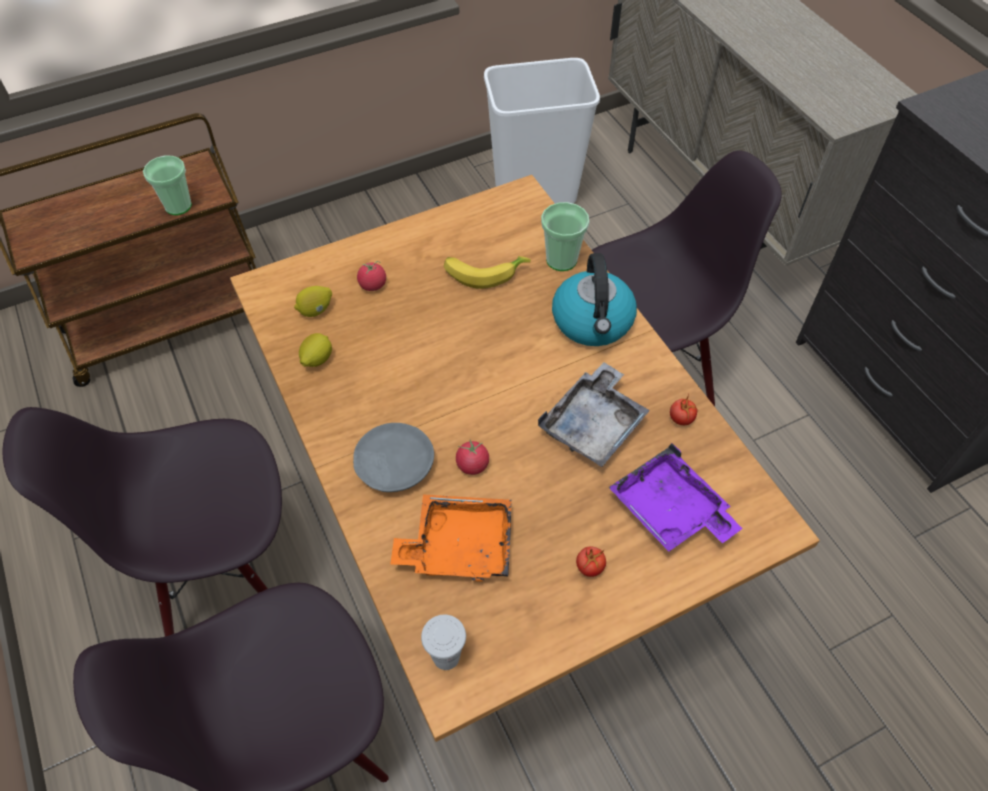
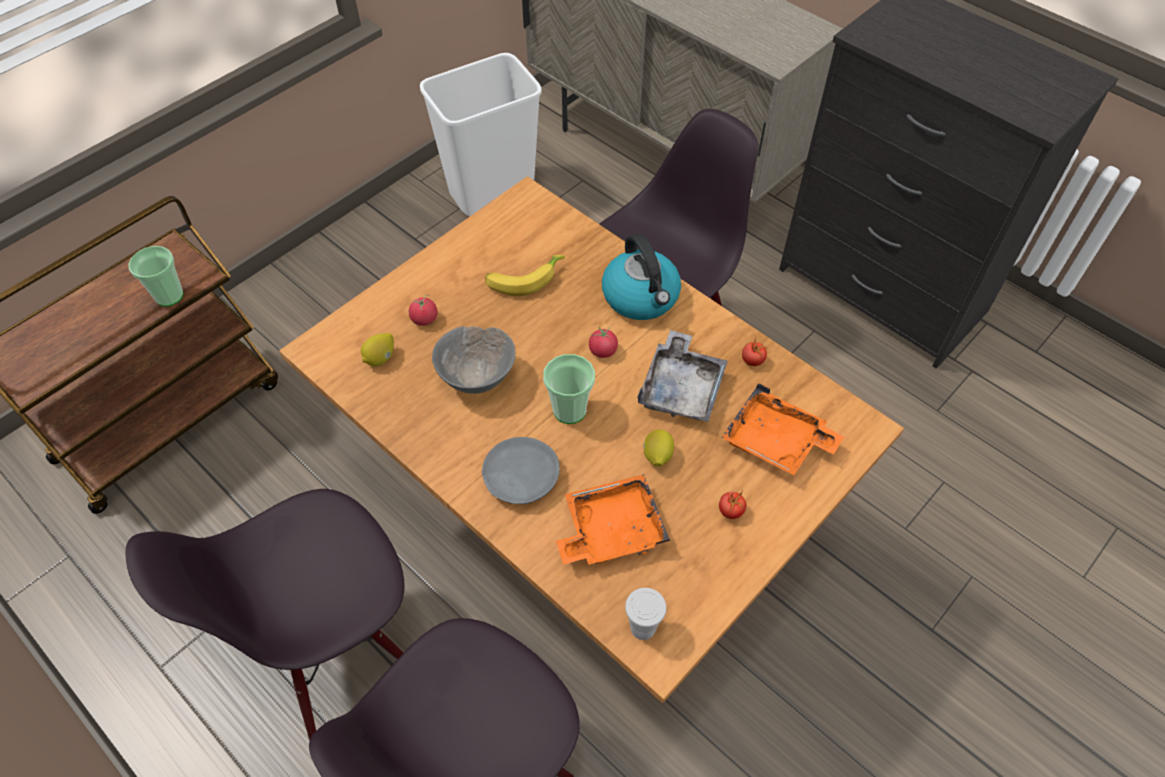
camera: 20 degrees left, 0 degrees up
(317, 360) = (403, 404): lemon -> lemon (657, 456)
(396, 355) = (477, 378): none -> grey bowl
(472, 465) = (591, 455): tomato -> tomato (603, 351)
(561, 260) = (589, 249): cup -> cup (569, 410)
(670, 511) = (776, 442): purple tray -> orange tray

